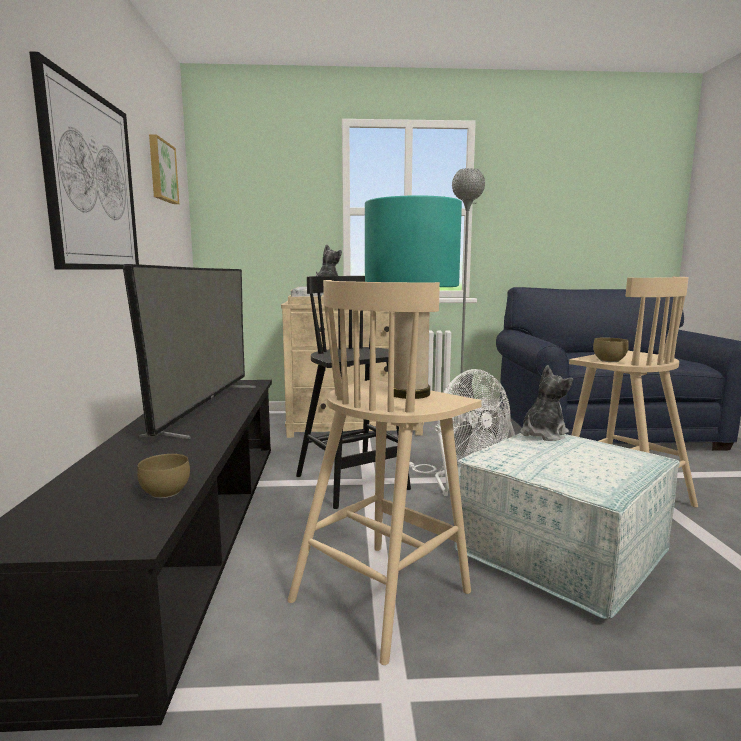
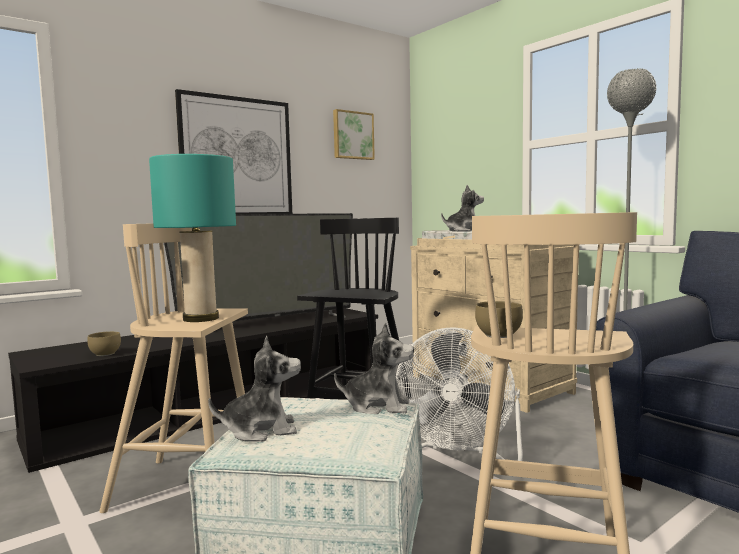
camera: 55 degrees right, 5 degrees down
(570, 472) = (261, 430): none -> plush toy

